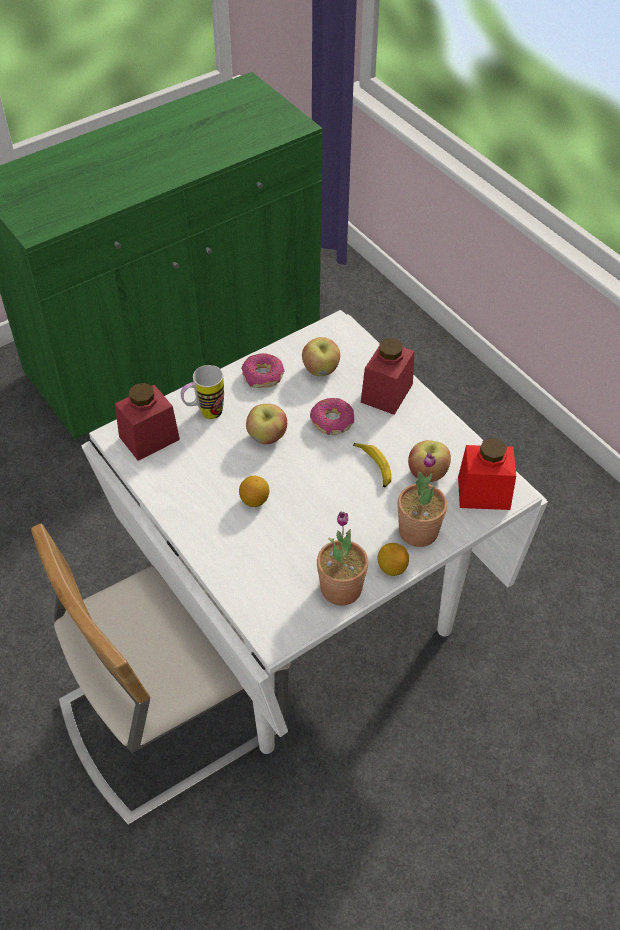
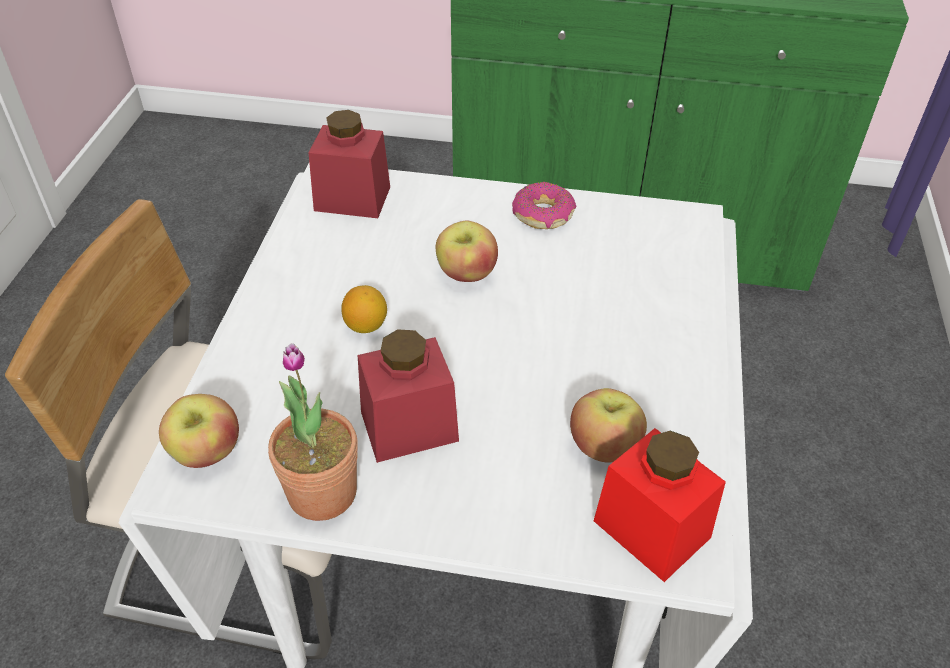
camera: 45 degrees right, 5 degrees down
(204, 414) = (434, 211): mug -> none
(321, 370) = (617, 248): apple -> apple (207, 453)
(332, 422) = (559, 307): donut -> none
(373, 467) = (544, 389): banana -> none
(386, 393) = (667, 321): red jar -> red jar (409, 426)
(392, 568) = (410, 521): lemon -> none
(418, 531) = (501, 505): potted plant -> none

